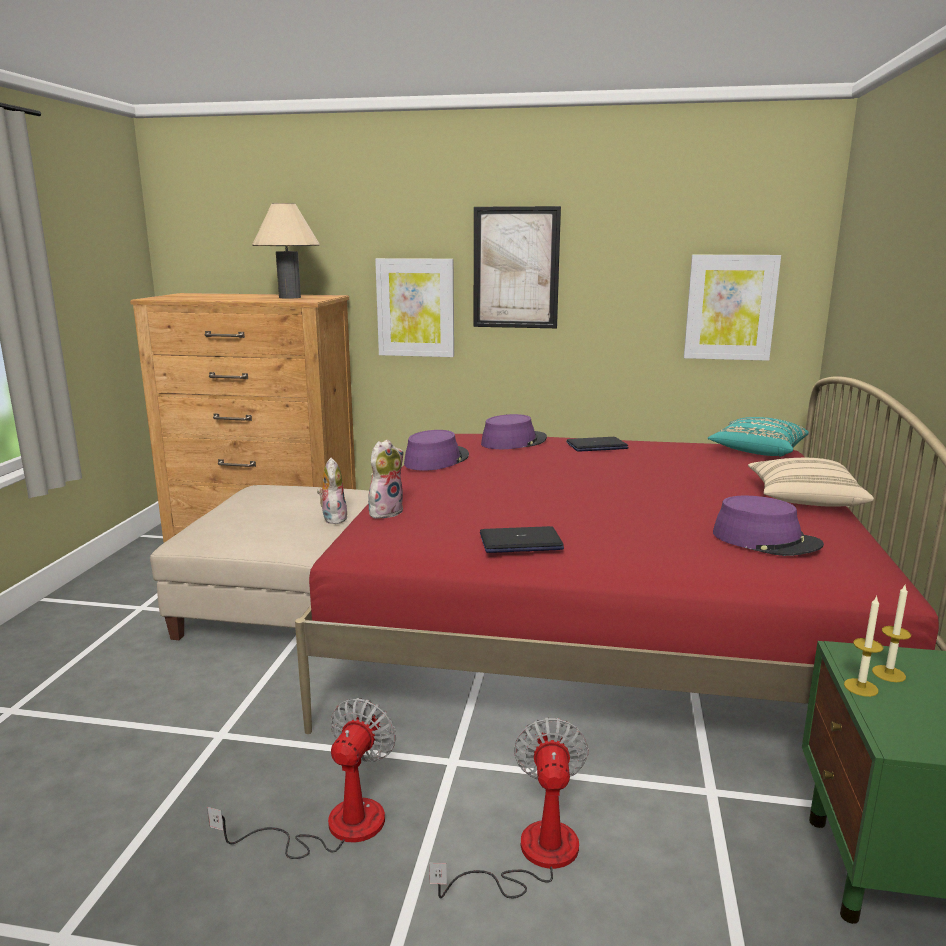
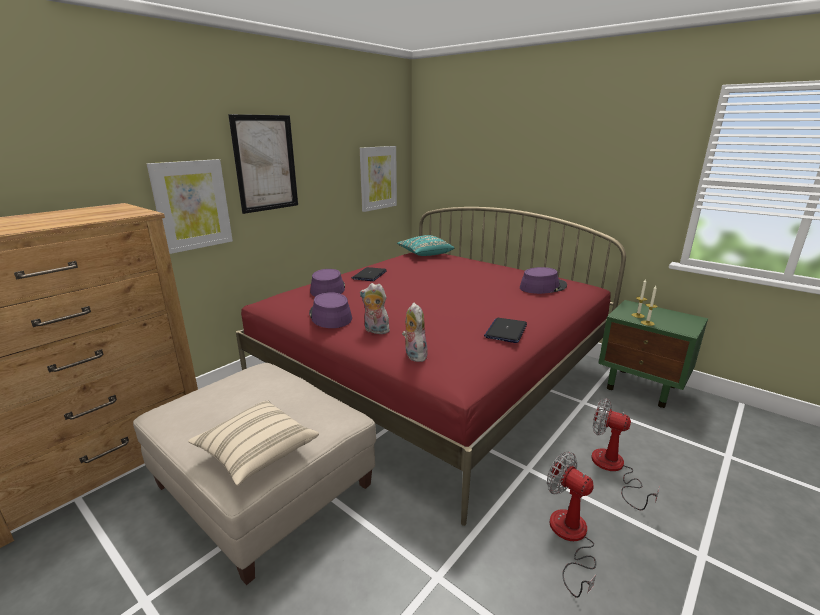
camera: 60 degrees left, 5 degrees up
(290, 297) = (88, 213): beige table lamp -> none
(333, 518) = (299, 392): plush toy -> plush toy (375, 331)
(803, 500) = (498, 268): beige pillow -> beige pillow (256, 453)

